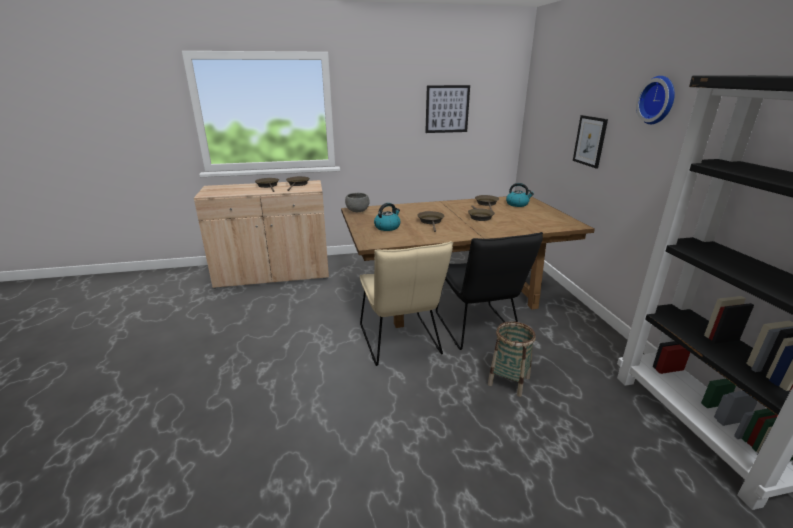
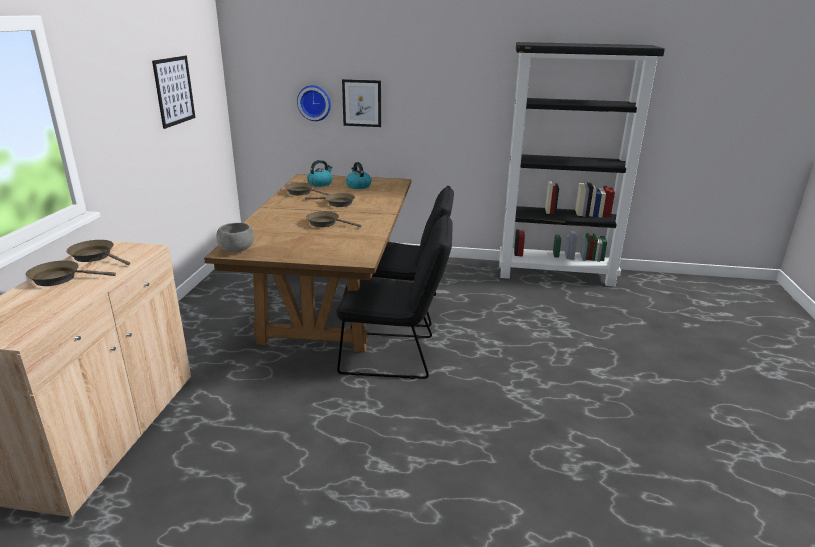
camera: 70 degrees left, 0 degrees up
(387, 227) = (318, 244): kettle -> kettle (358, 186)
(401, 343) = (395, 355): beige chair -> black chair
(509, 381) = (483, 318): basket -> none
(658, 100) = (436, 61): wall clock -> wall clock (314, 103)

